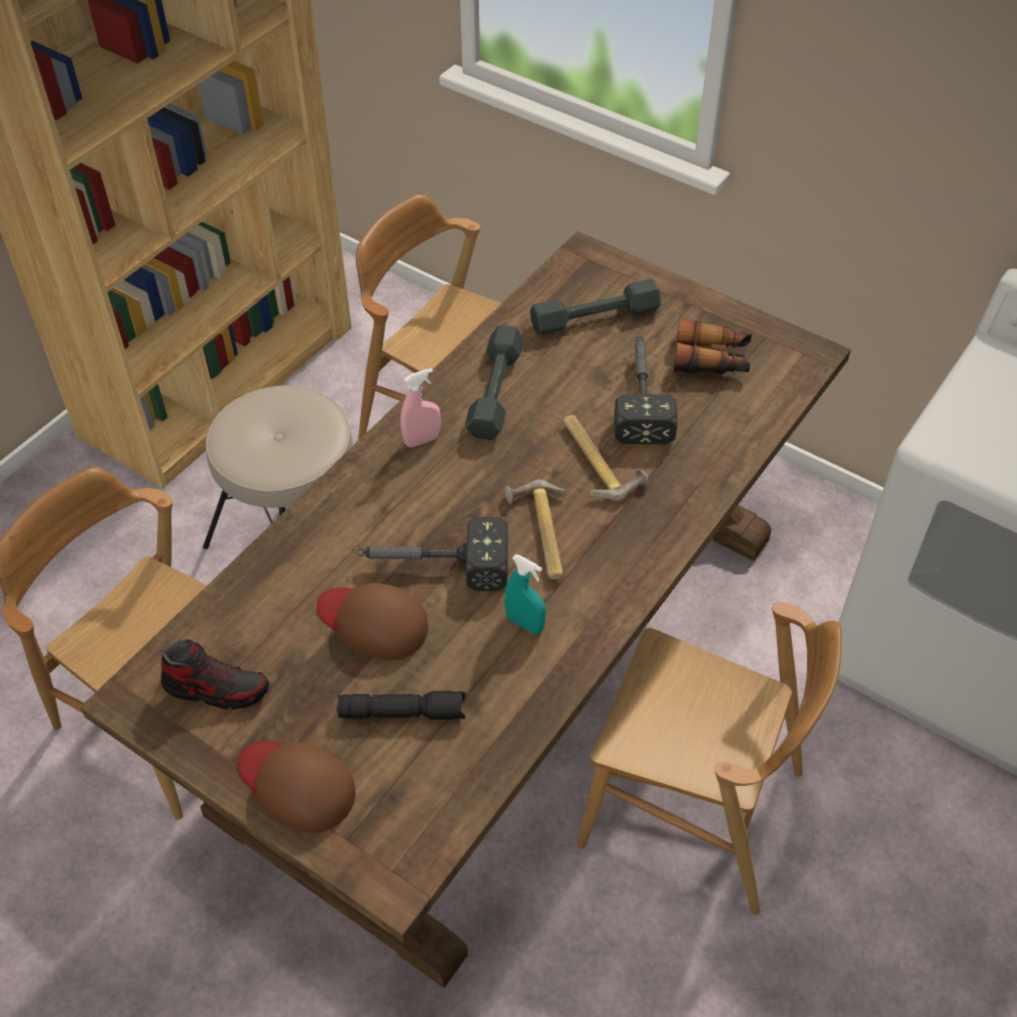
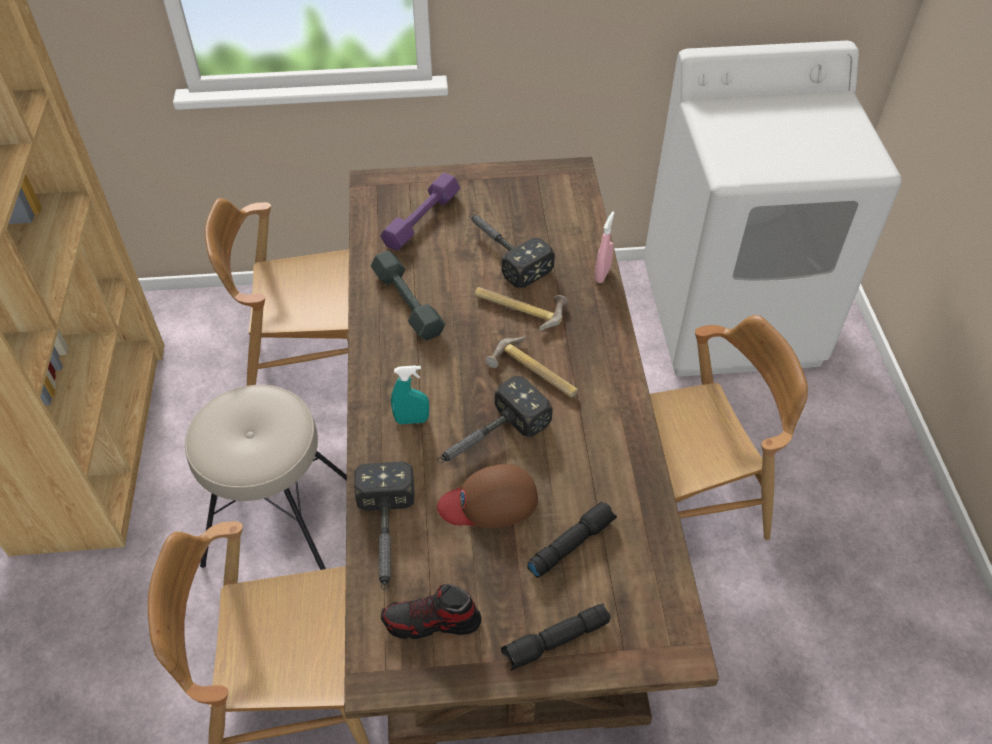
camera: 40 degrees left, 0 degrees up
(216, 688) = (432, 622): shoe -> shoe turned 150 degrees counterclockwise
(256, 590) = (386, 537): none -> hammer
(297, 785) = (556, 642): brown cap -> black flashlight
(422, 440) = (392, 363): pink spray bottle -> pink spray bottle (602, 274)
(524, 623) = (583, 435): turquoise spray bottle -> turquoise spray bottle (412, 420)
(595, 318) = (422, 219): grey dumbbell -> purple dumbbell
(711, 360) = (521, 206): binoculars -> none

